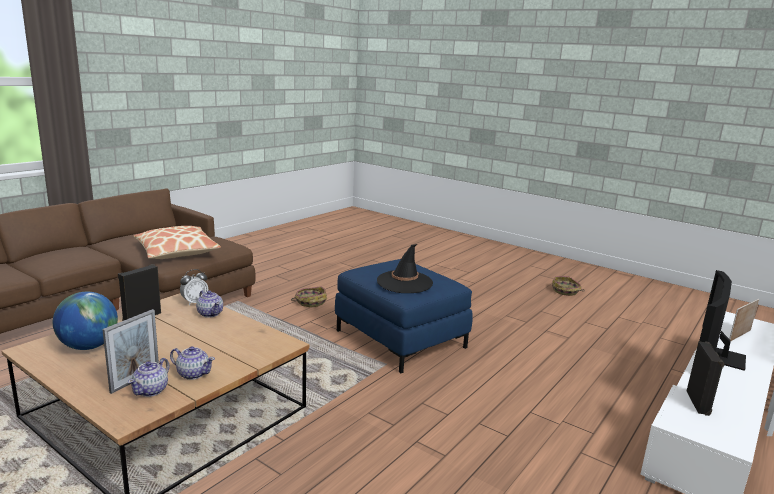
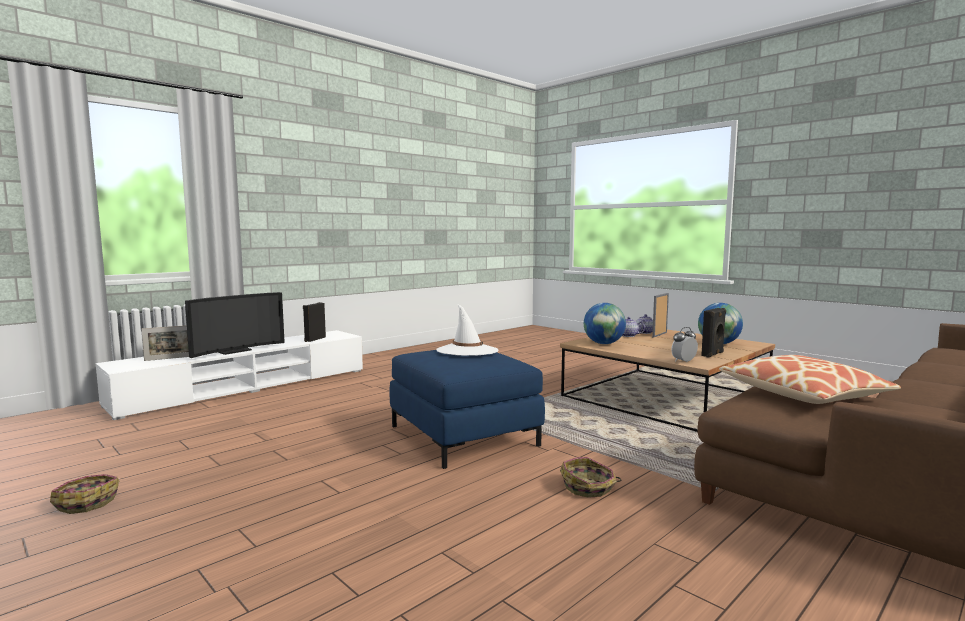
camera: 170 degrees left, 10 degrees down
(210, 313) = (656, 355): teapot -> none
(251, 342) = (604, 344): none -> globe
(404, 282) = (467, 351): black hat -> white hat

